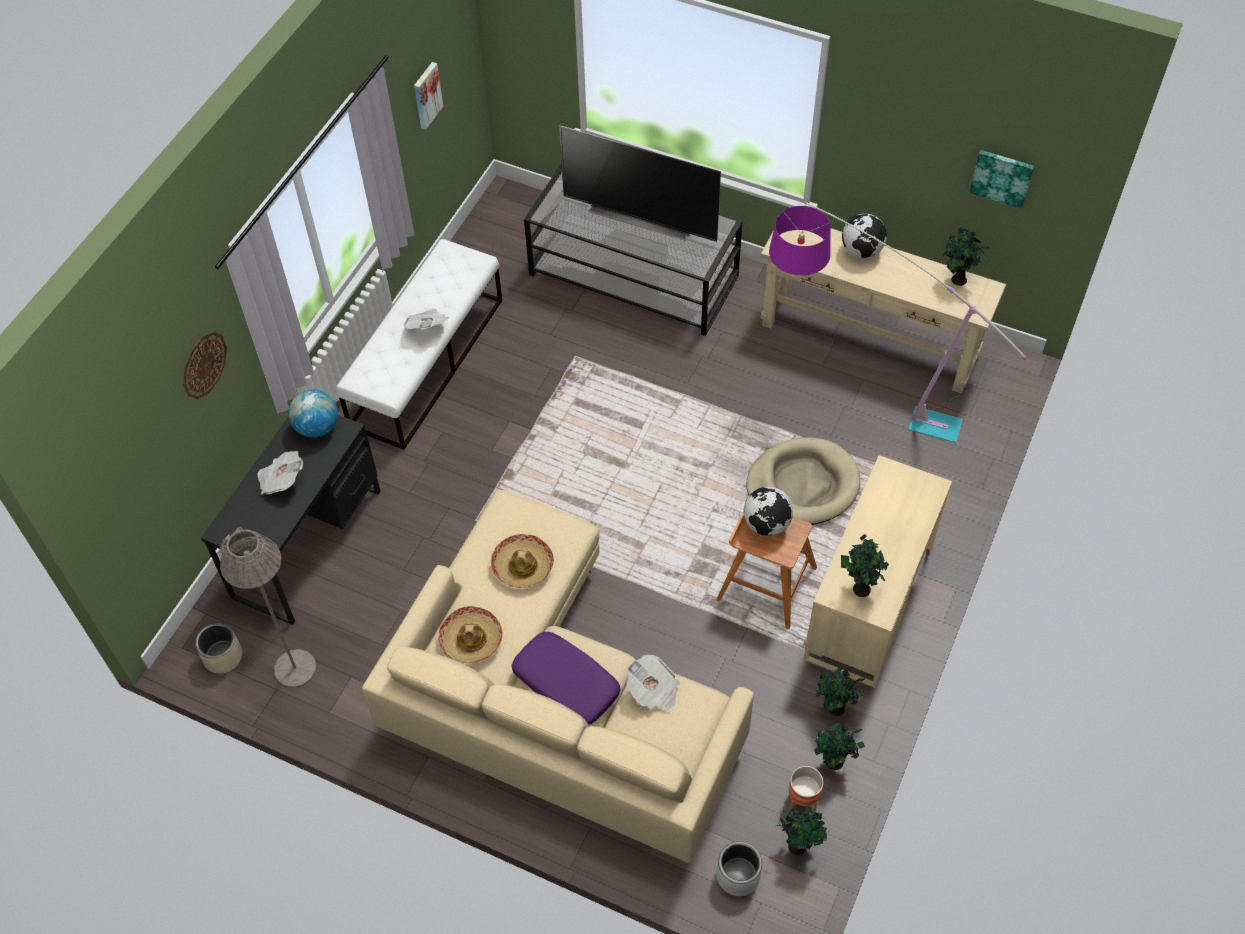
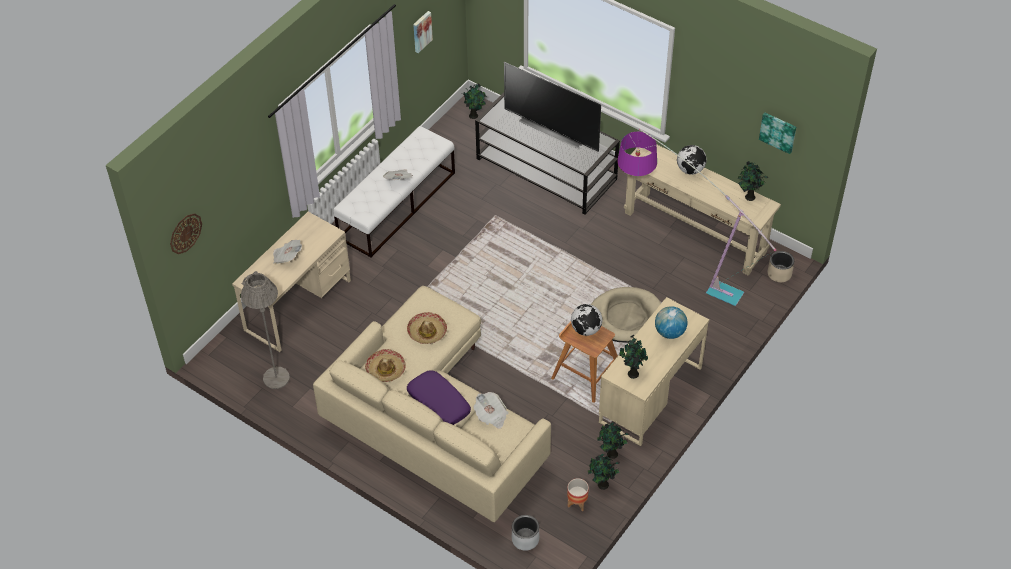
camera: 10 degrees right, 5 degrees down
(203, 365) = (251, 176): wall clock -> wall clock (185, 233)
(223, 656) = (233, 364): beige planter -> beige planter (779, 274)
(308, 543) = (298, 305): black desk -> beige desk
(317, 427) = (315, 229): globe -> globe (669, 332)
(798, 845) = (567, 528): potted plant -> potted plant (474, 115)

